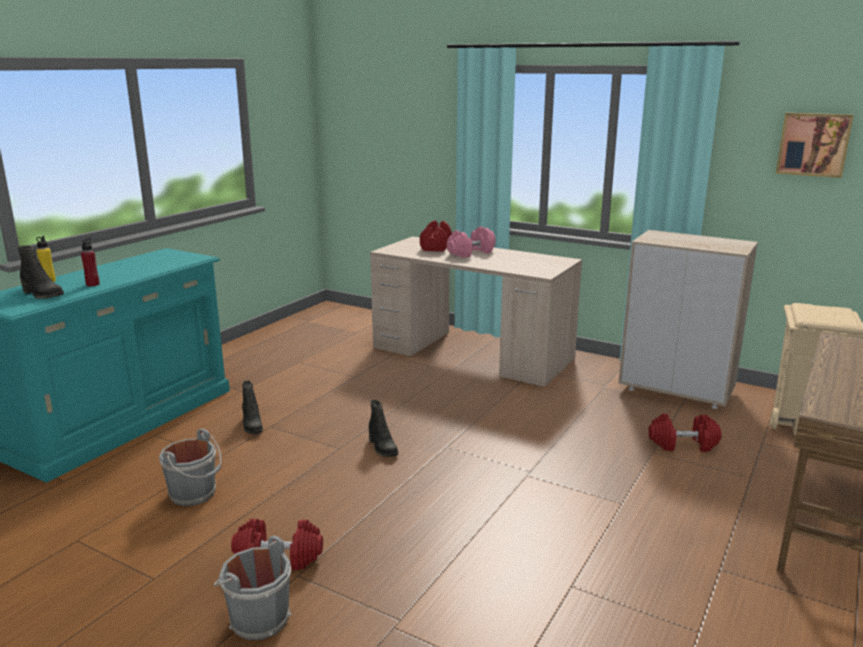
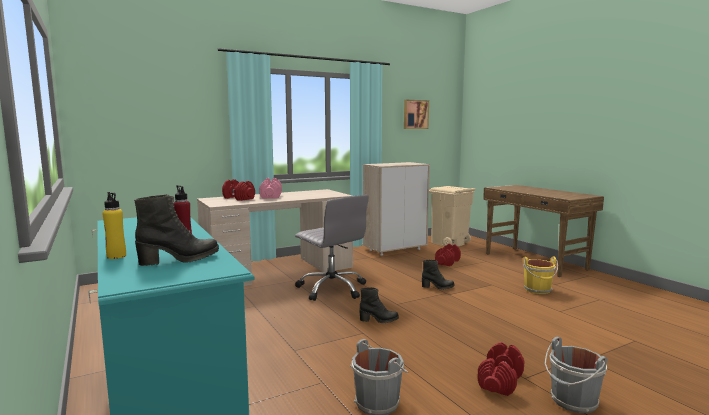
camera: 60 degrees left, 10 degrees down
(252, 426) = (283, 357): black boot -> black boot (437, 287)
(449, 397) = (332, 289): none -> grey office chair
(656, 553) = (538, 290): none -> yellow bucket

